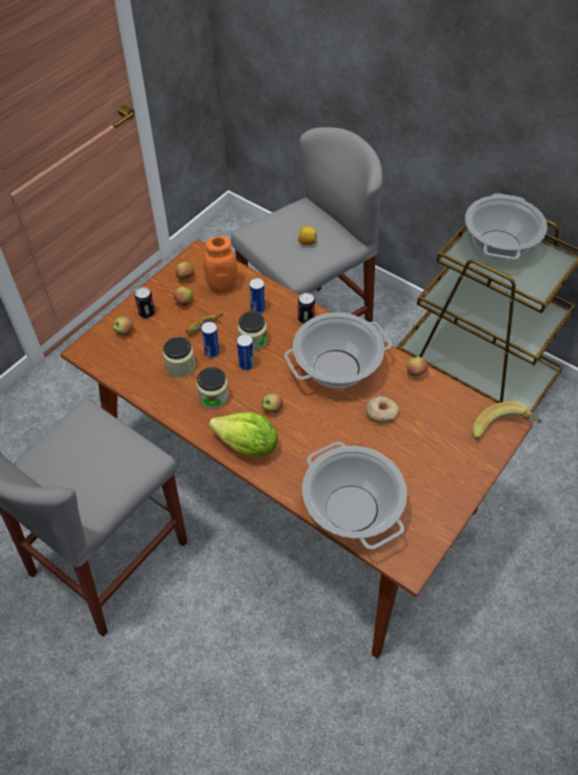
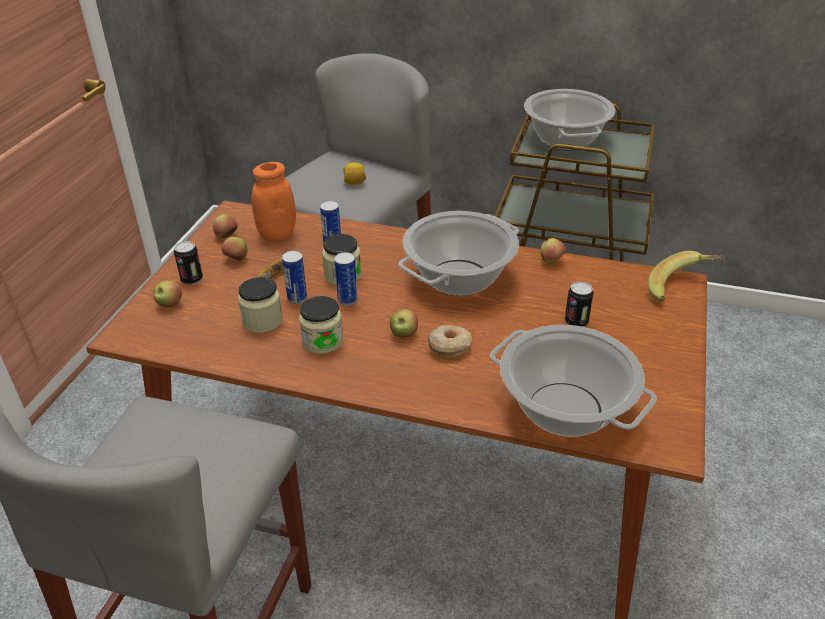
camera: 20 degrees left, 15 degrees down
(247, 446) = (394, 380): lettuce -> none
(305, 318) = (395, 242): can -> can (576, 322)
(381, 413) = (537, 306): donut -> donut (449, 346)

